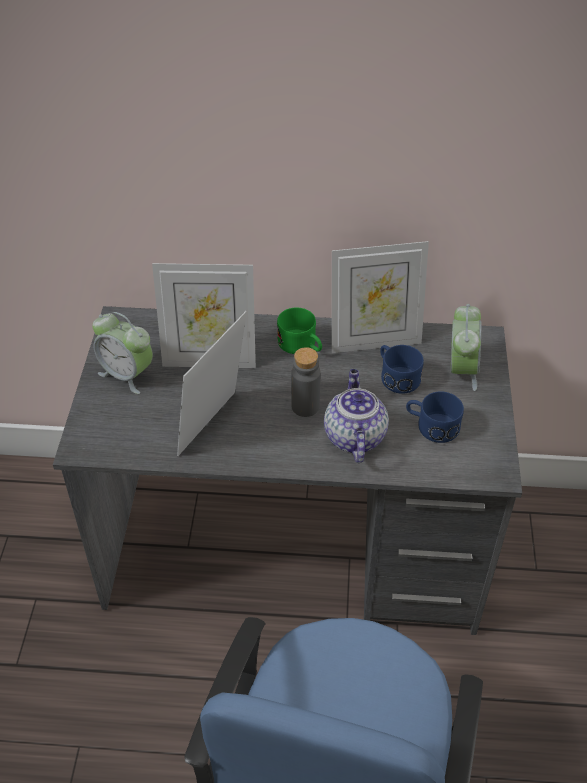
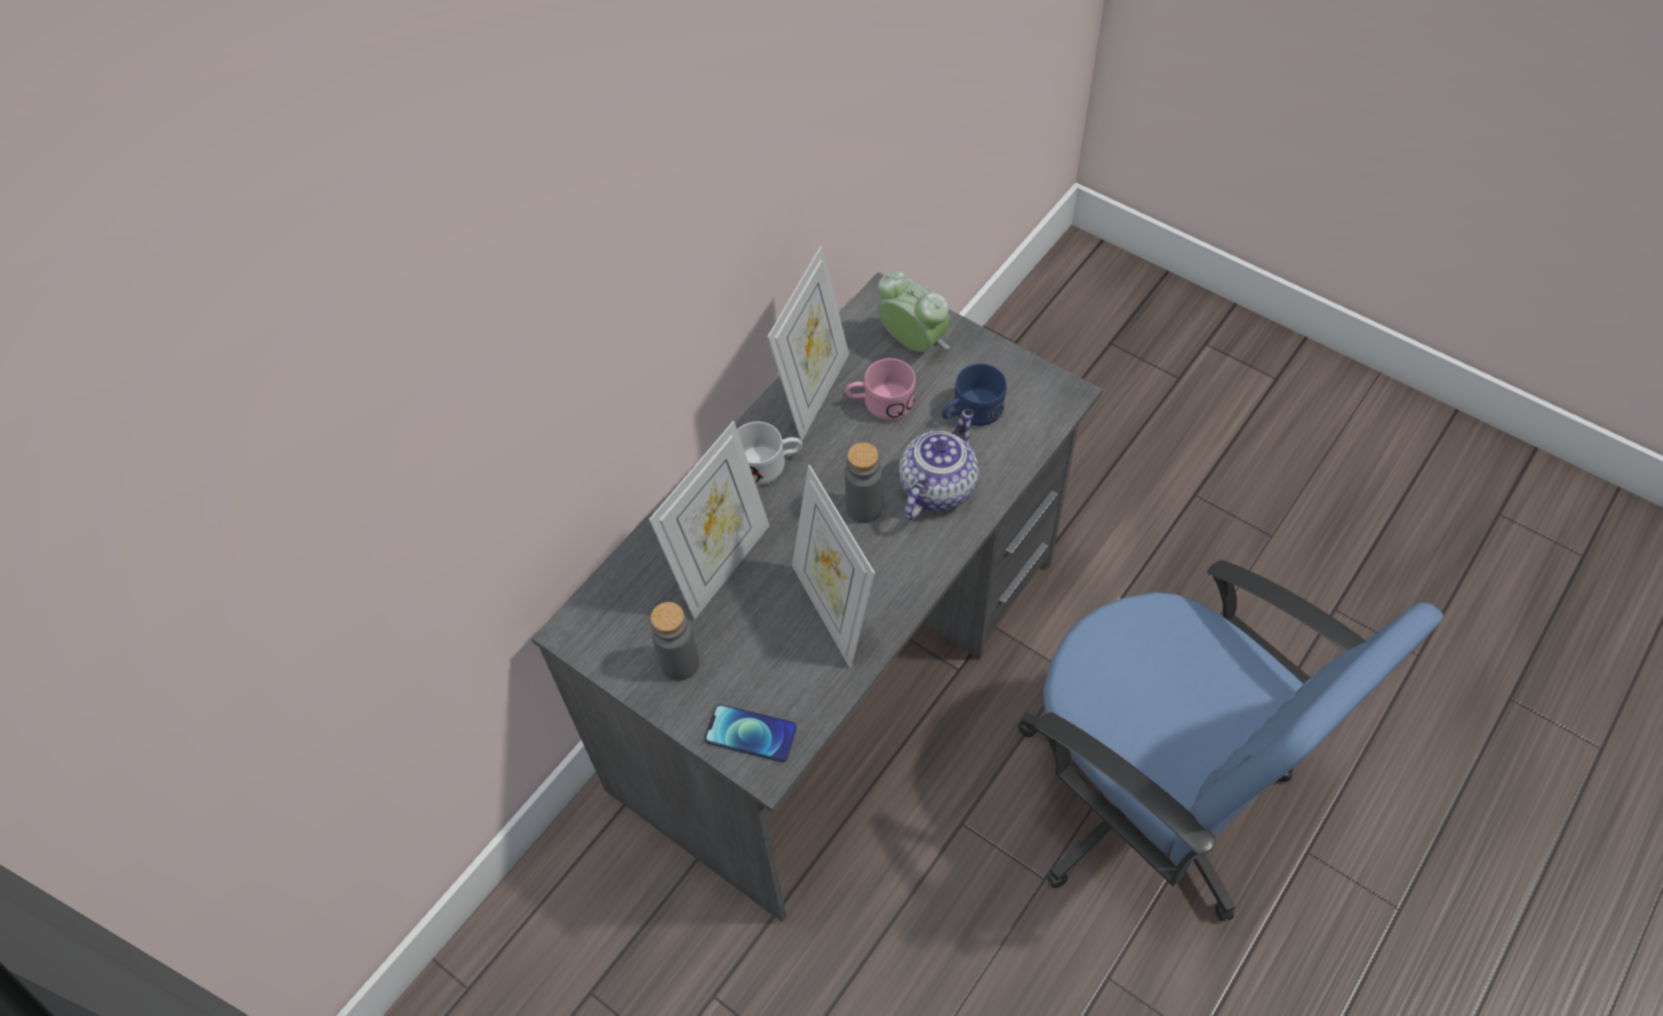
camera: 55 degrees left, 10 degrees up
(98, 429) = (751, 734): none -> phone
(127, 374) = (680, 663): alarm clock -> grey bottle
(301, 346) = (769, 464): green mug -> white mug
(353, 436) = (937, 486): teapot -> teapot turned 90 degrees clockwise
(396, 376) = (880, 403): blue mug -> pink mug

